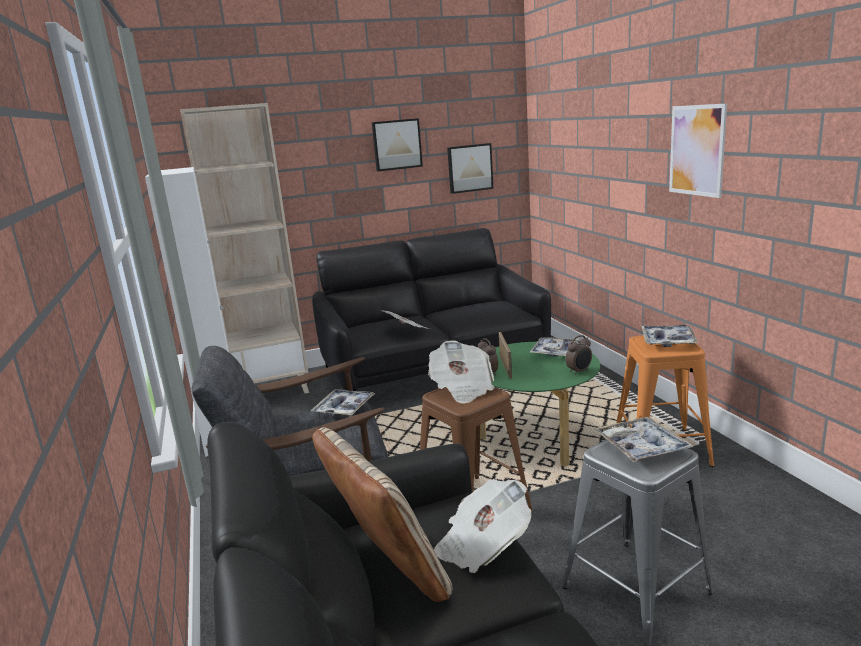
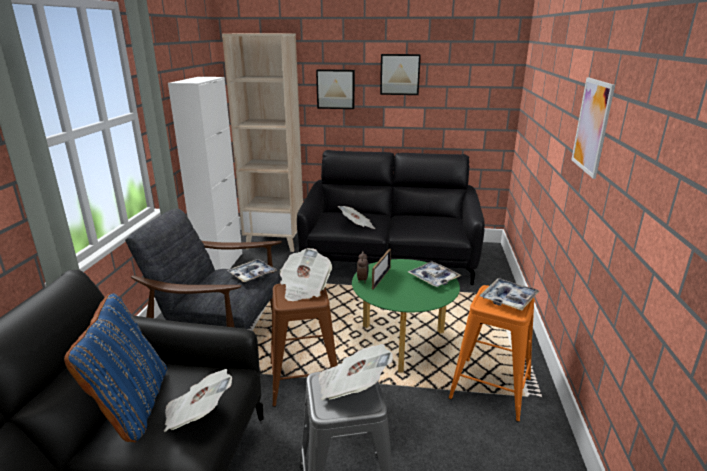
camera: 25 degrees right, 5 degrees up
(387, 572) = (132, 405): beige pillow -> blue pillow
(469, 168) = (462, 101): picture -> picture (336, 89)
(579, 371) = (428, 301): alarm clock -> none
(641, 447) = (352, 387): tray -> newspaper

